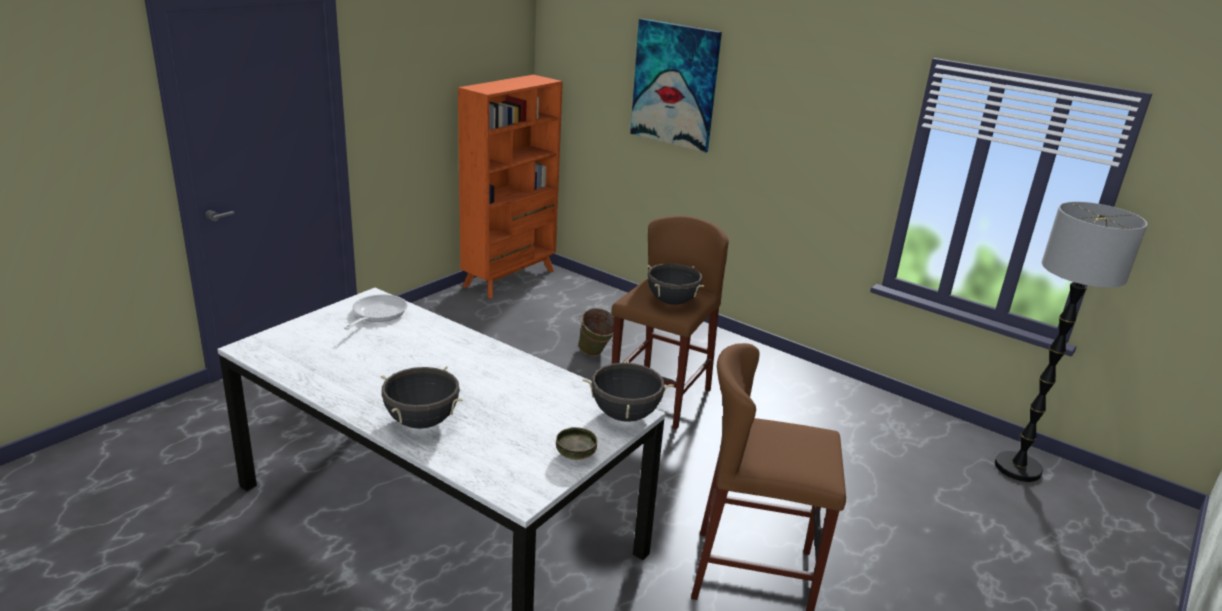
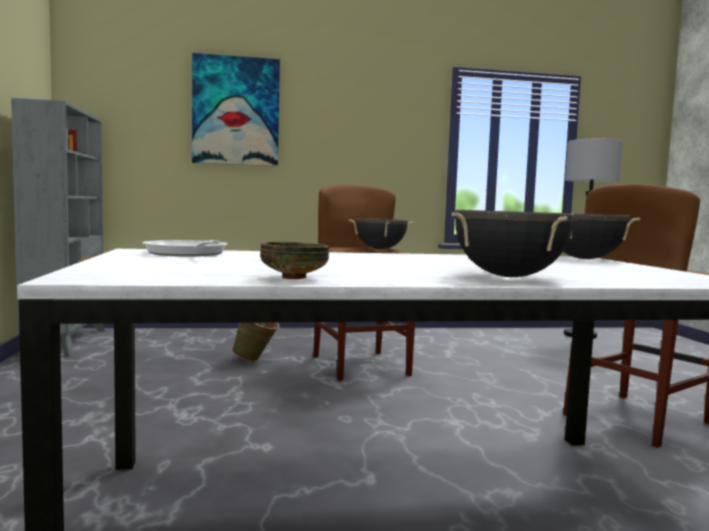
camera: 45 degrees left, 20 degrees down
(510, 278) = (66, 342): orange bookcase -> grey bookcase
(575, 455) = (652, 269): bowl -> bowl (293, 278)

